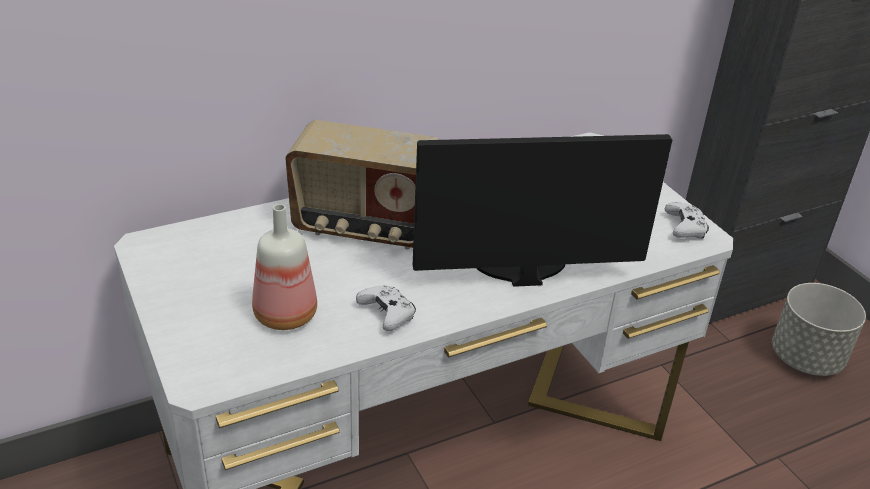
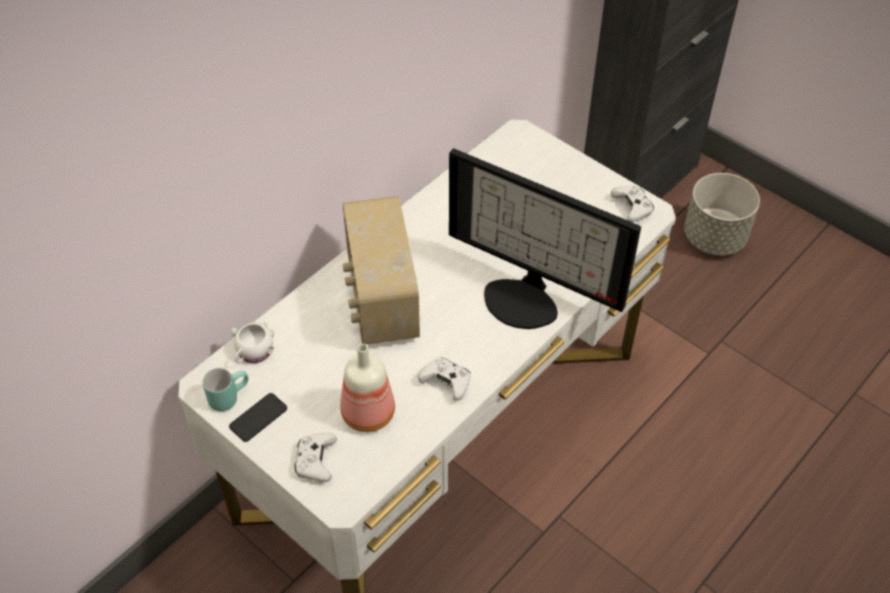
camera: 20 degrees left, 15 degrees up
(159, 259) = (228, 396): none -> turquoise mug
(173, 284) = (258, 417): none -> phone
(200, 339) = (316, 462): none -> white game controller
(210, 233) = (253, 353): none -> white mug
(366, 228) = (381, 300): radio -> radio turned 90 degrees clockwise
(520, 269) = (525, 298): monitor -> monitor turned 120 degrees counterclockwise

